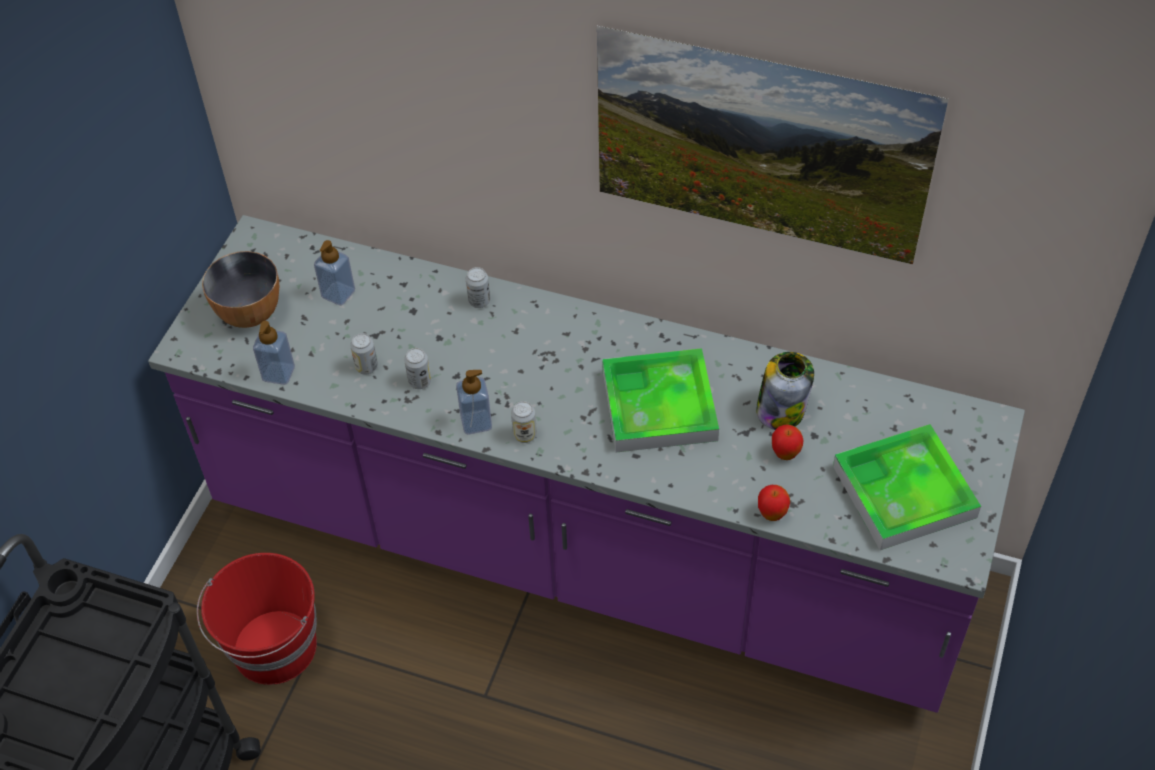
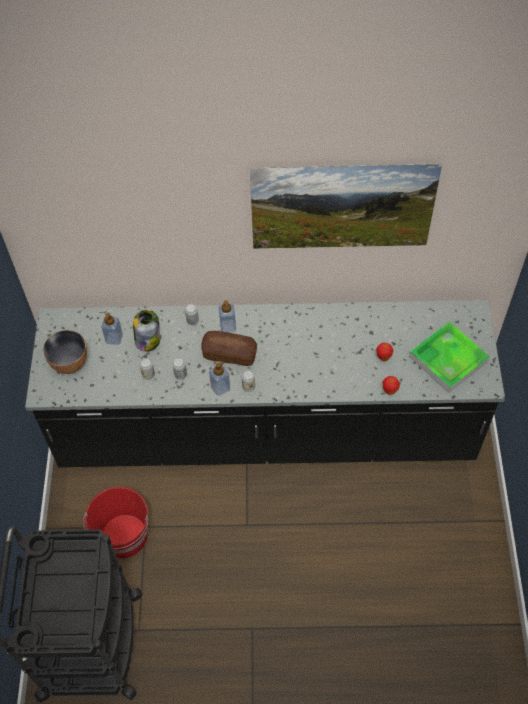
camera: 20 degrees left, 5 degrees up
(278, 373) = (102, 392): soap dispenser -> soap dispenser (228, 326)
(517, 372) = (229, 354): none -> bread
(584, 550) = (266, 432): purple counter -> black counter
(659, 405) = (310, 350): tray -> none
(781, 410) = (372, 334): jar -> jar (148, 340)

